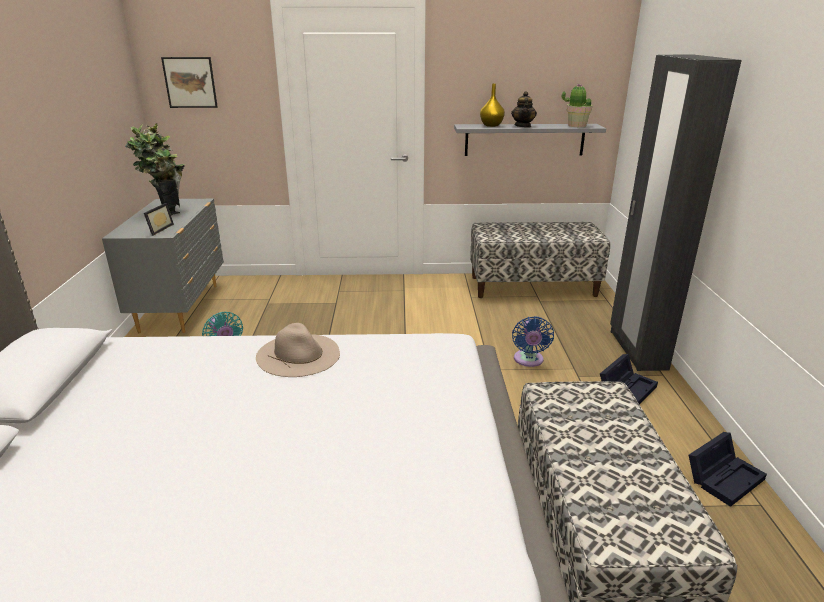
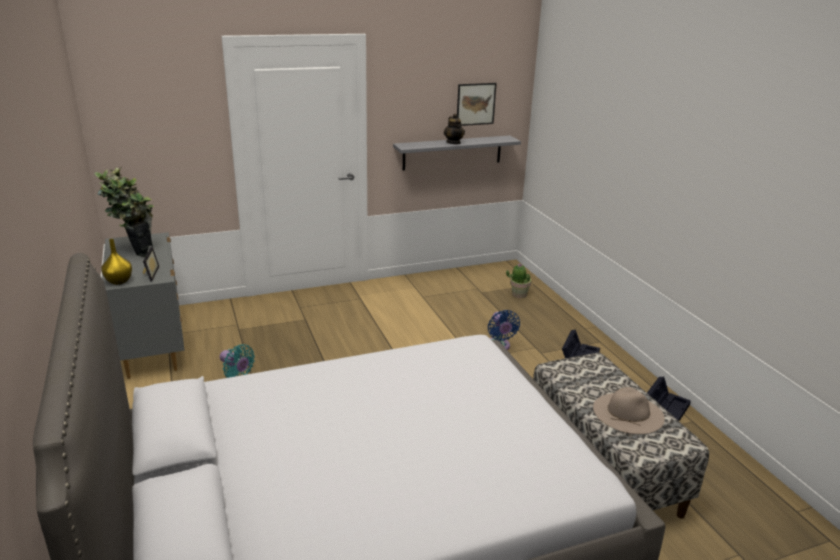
camera: 20 degrees left, 0 degrees up
(190, 82) = (138, 120): picture -> picture (475, 104)
(298, 354) = (372, 371): beige hat -> beige hat (628, 412)
(491, 125) = (426, 143): yellow vase -> yellow vase (118, 281)
(533, 286) = (469, 279): bench -> none
(576, 125) = (496, 139): potted plant -> potted plant (519, 294)
(637, 350) = (574, 324): black wardrobe -> none

